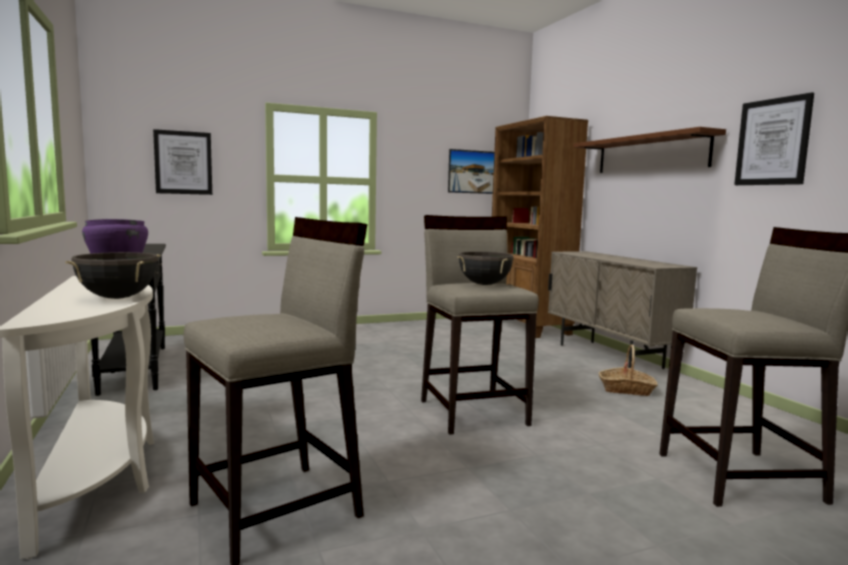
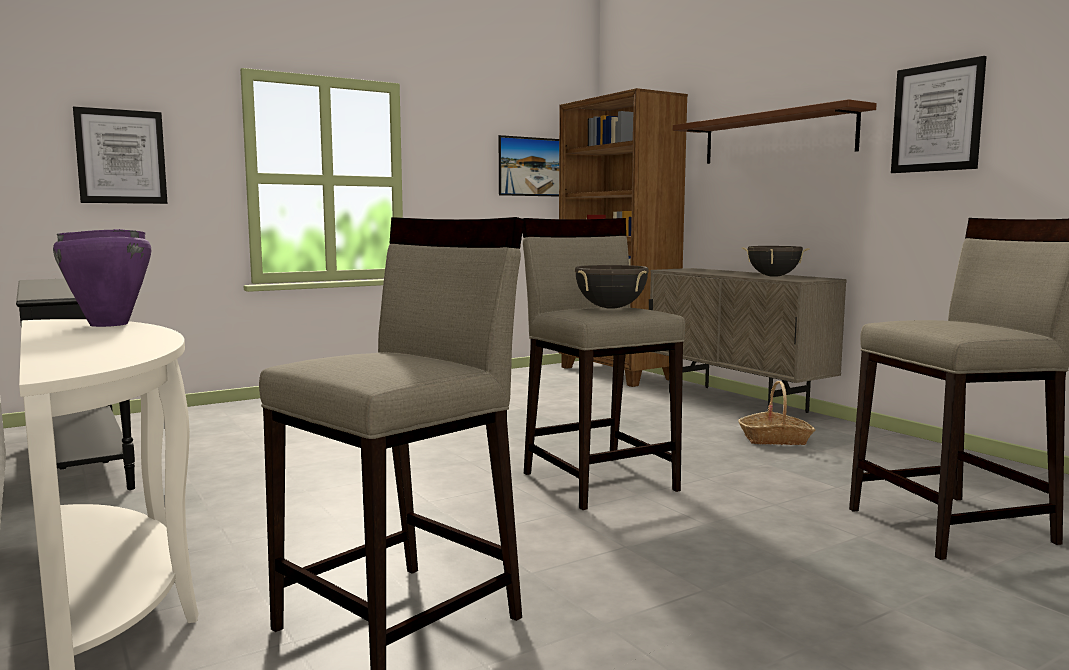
camera: 10 degrees left, 0 degrees up
(117, 298) = (141, 341): black cooking pot -> black cooking pot (773, 276)

